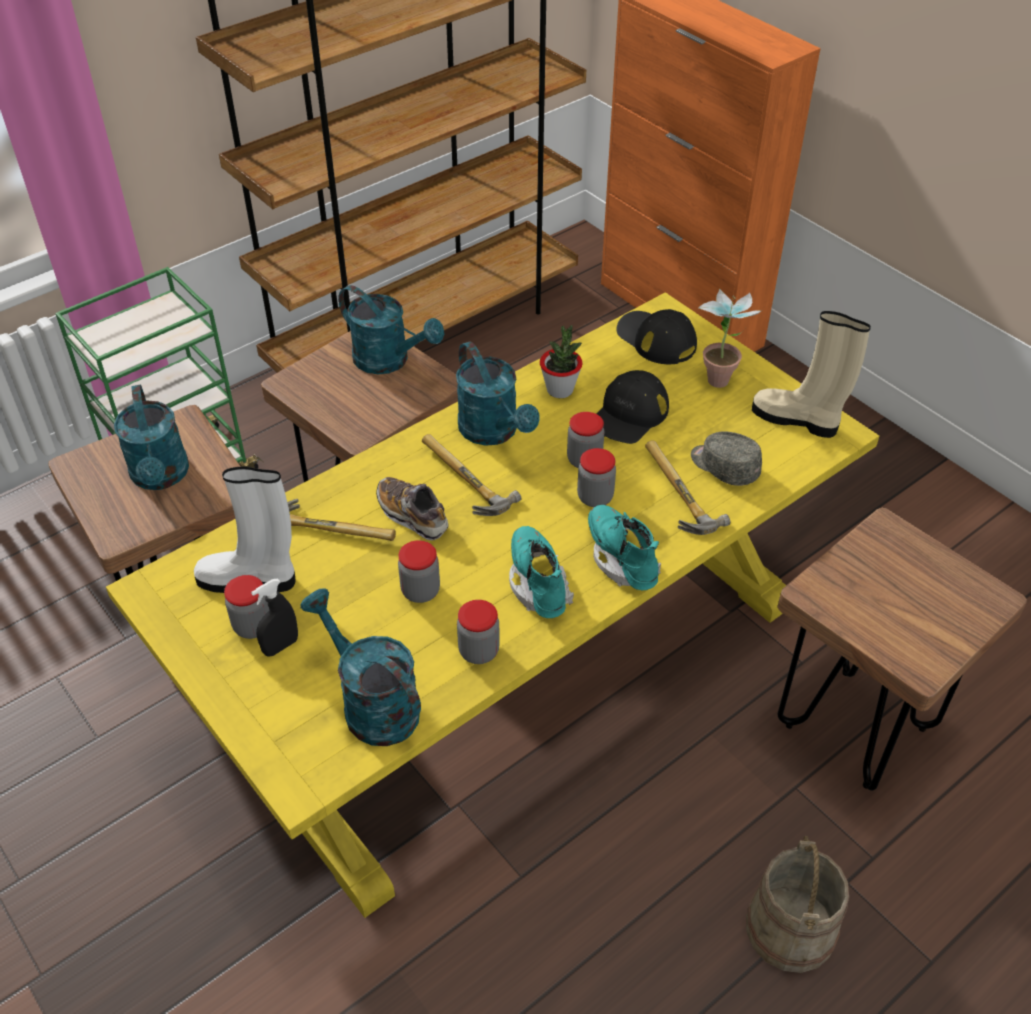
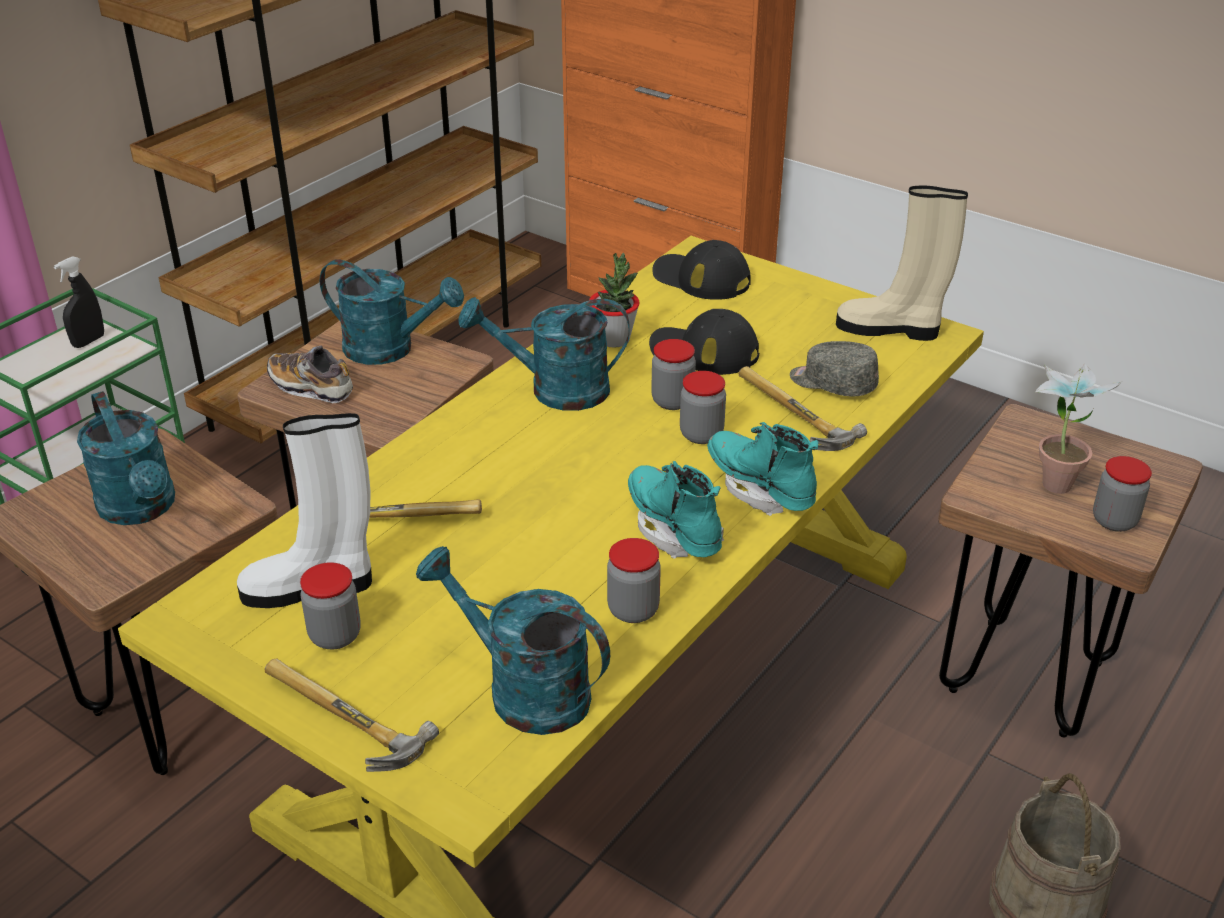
camera: 15 degrees left, 10 degrees down
(280, 646) = (380, 650): black spray bottle -> black spray bottle (88, 341)
(412, 516) = (492, 487): shoe -> shoe (311, 387)
(420, 591) = (534, 561): jar -> jar (1114, 521)
(460, 482) = (536, 444): hammer -> hammer (338, 724)
(494, 432) = (555, 390): turquoise watering can -> turquoise watering can turned 135 degrees clockwise
(629, 415) = (703, 351): black cap -> black cap turned 90 degrees clockwise
(720, 375) = (788, 301): potted plant -> potted plant (1055, 478)

